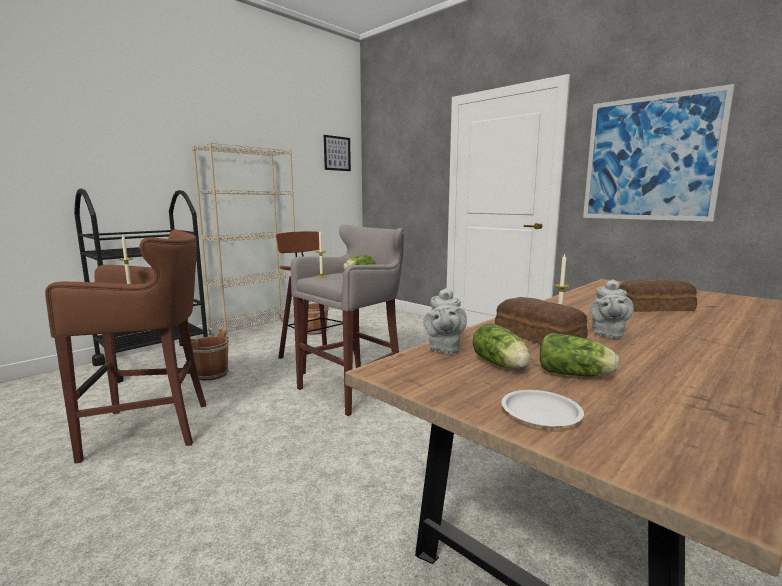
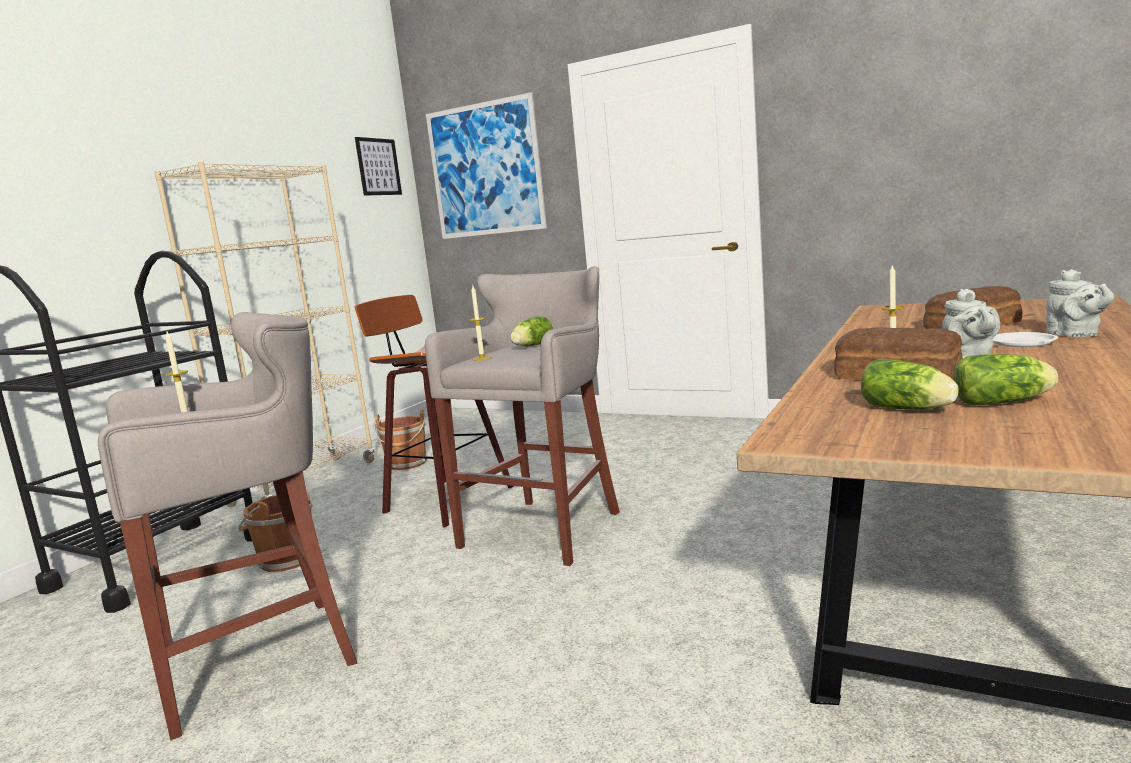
camera: 15 degrees left, 0 degrees up
(153, 428) = (263, 657): brown stool -> grey stool
(444, 348) = (811, 407): grey teapot -> grey teapot (1075, 335)
(540, 413) = (1029, 441): white plate -> white plate (1022, 343)
(650, 159) = (879, 136): picture -> picture (485, 170)

